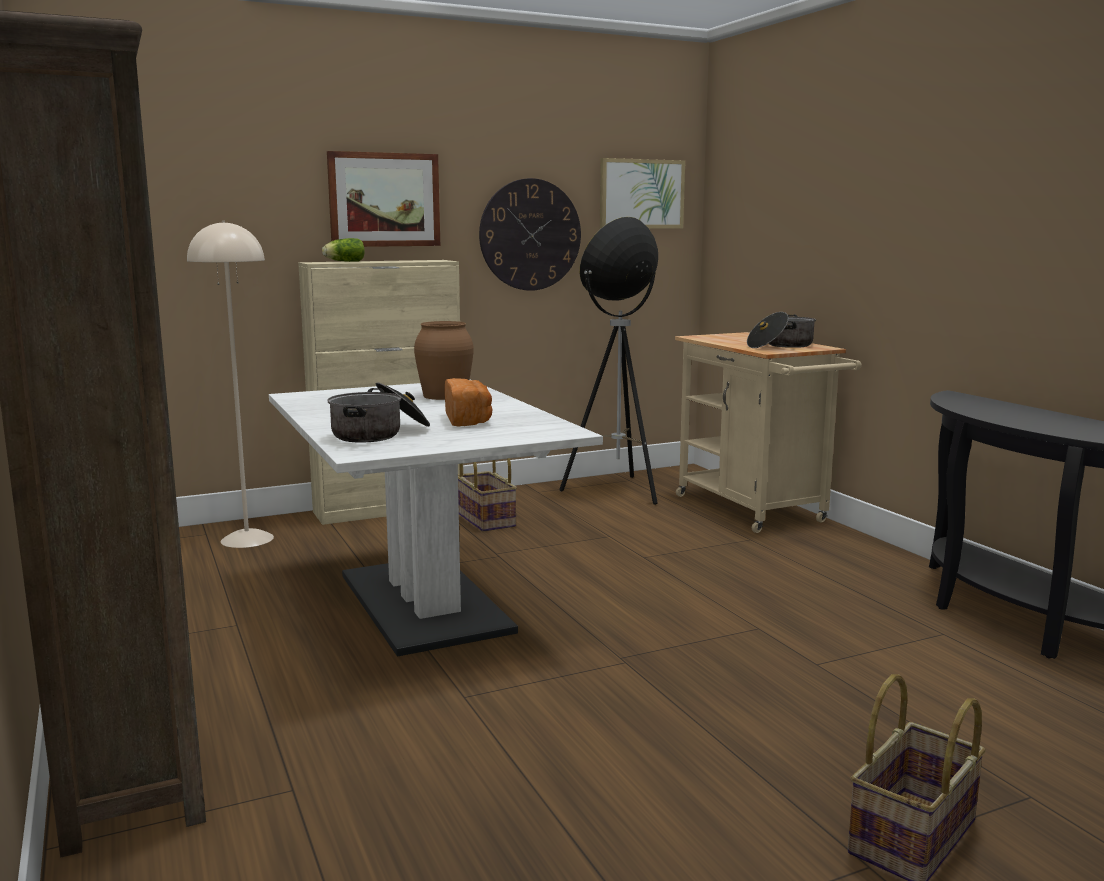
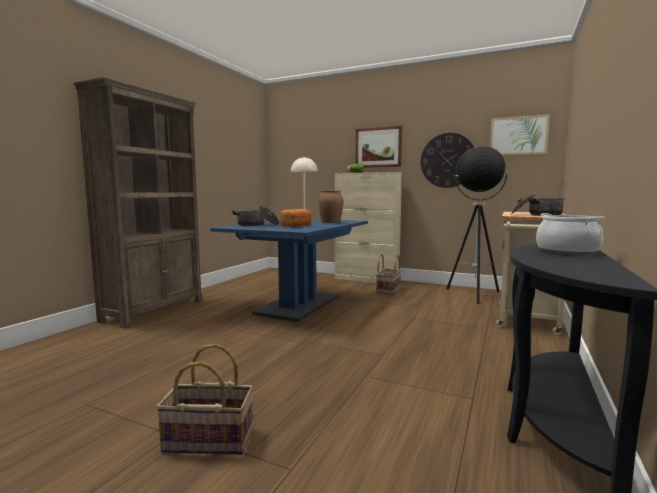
camera: 50 degrees right, 5 degrees down
(423, 603) = (298, 305): white dining table -> blue dining table
(1020, 412) = (567, 251): none -> cooking pot

